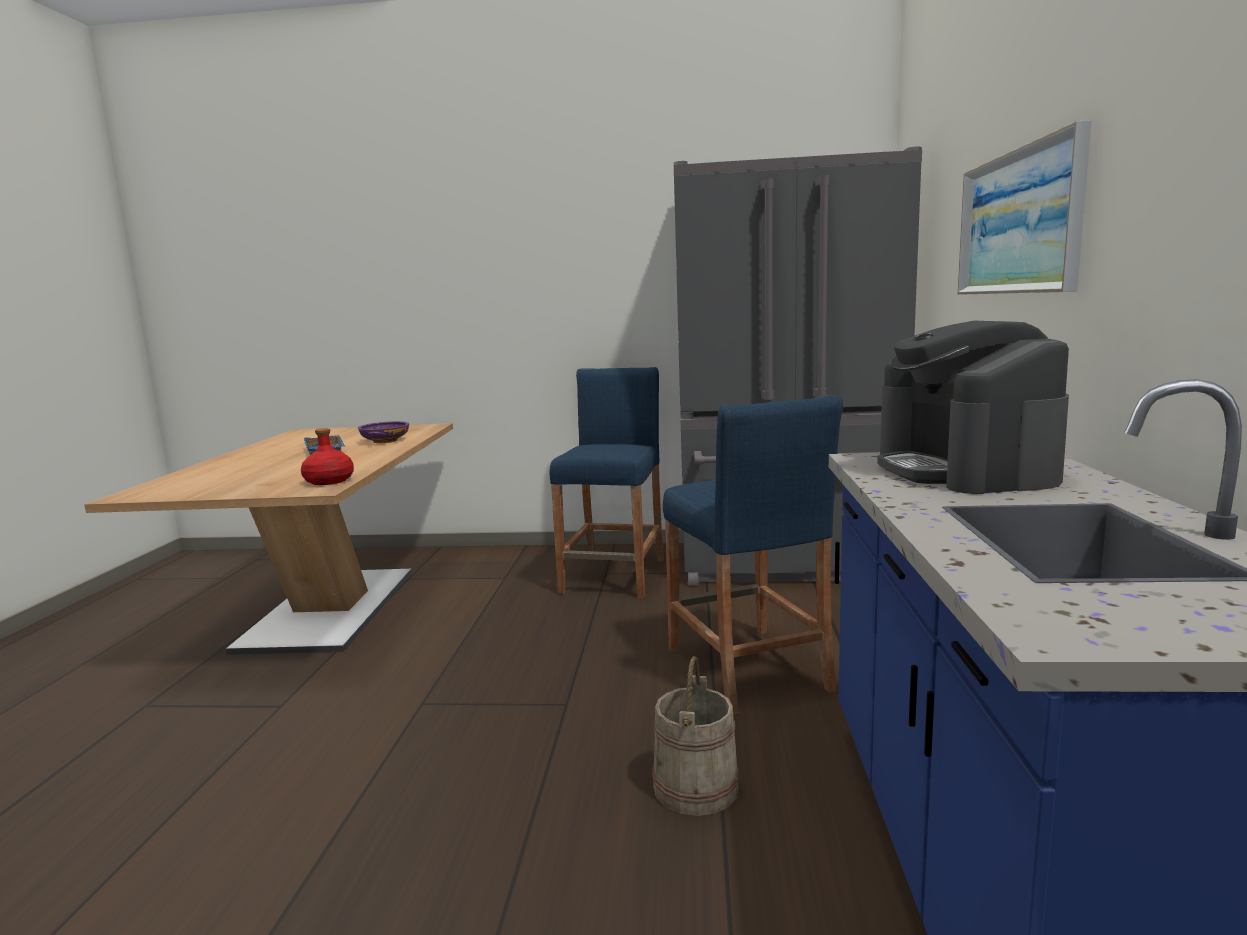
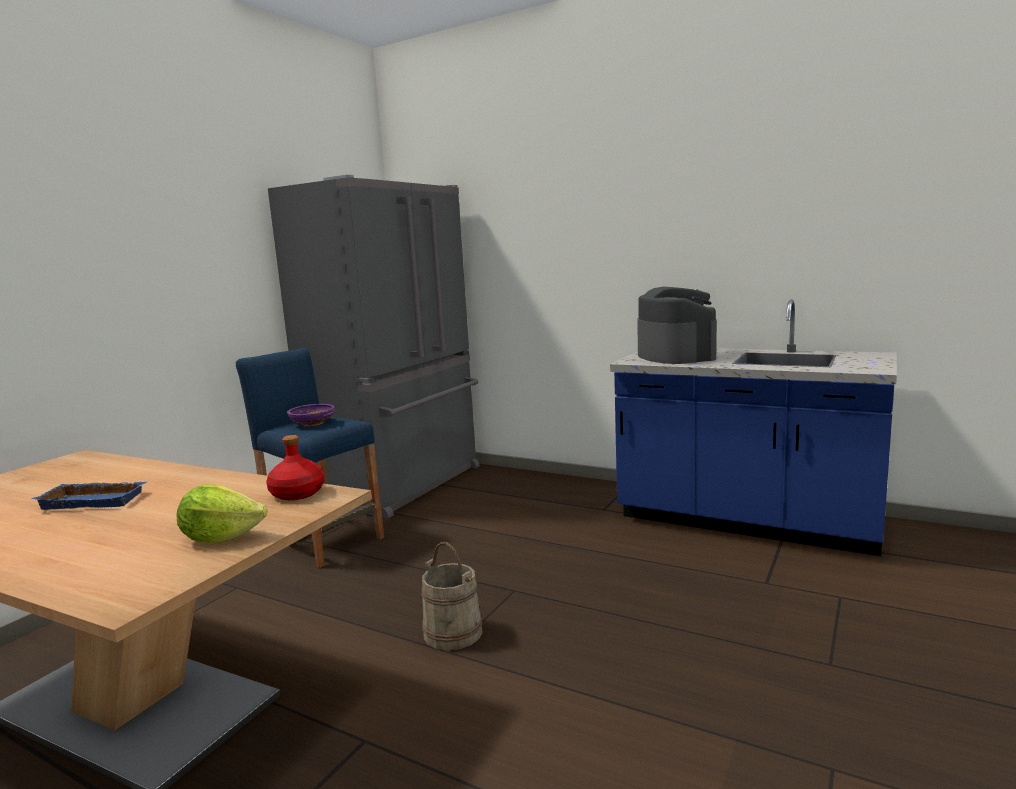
camera: 65 degrees left, 0 degrees up
(231, 487) = (221, 537): none -> lettuce
(385, 441) = (115, 475): purple bowl -> purple bowl (312, 423)
(696, 787) = (641, 566): beige bucket -> beige bucket (453, 632)
(747, 668) = (529, 527): blue stool -> none
(964, 470) = (675, 356): coffee machine -> coffee machine turned 120 degrees counterclockwise
(1018, 223) = (586, 239): picture -> none

